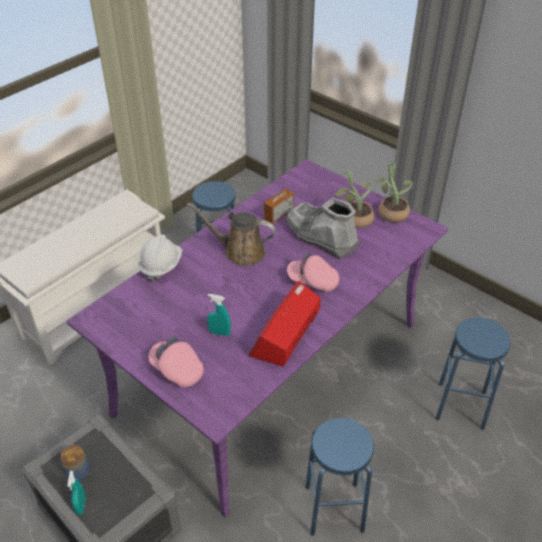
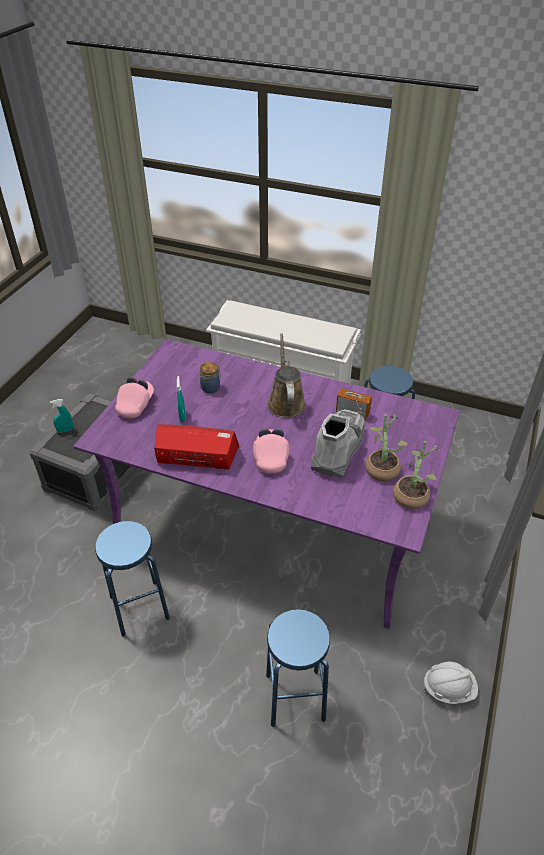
camera: 70 degrees right, 0 degrees up
(78, 470) = (92, 419): jar -> jar (211, 387)
(161, 266) = (243, 363): white hard hat -> white hard hat (449, 688)

